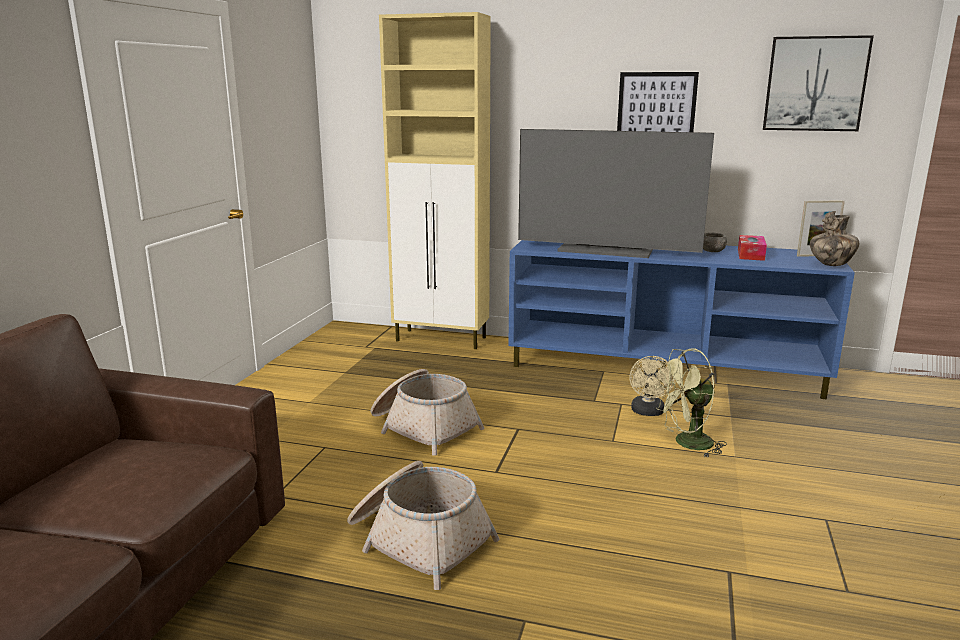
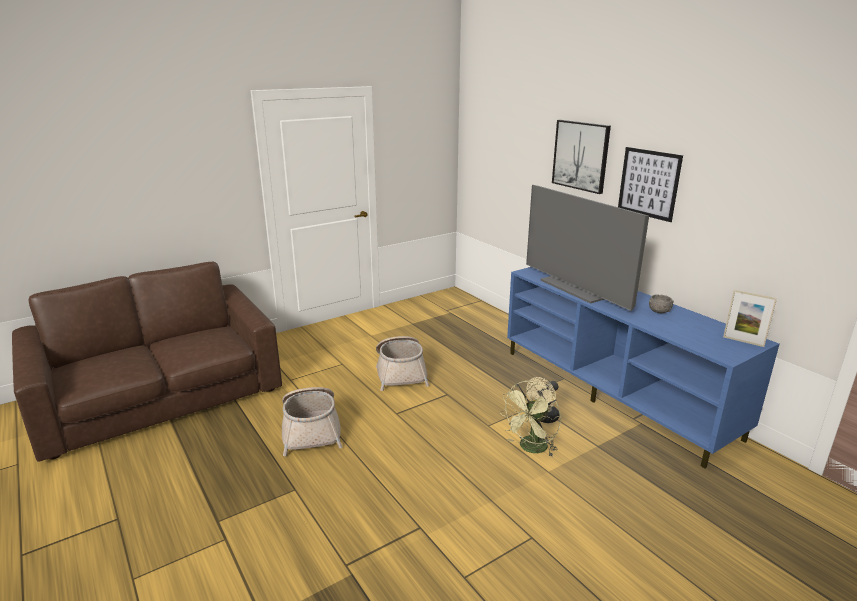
camera: 40 degrees right, 5 degrees up
(442, 339) = (496, 319): beige cabinet -> none
(686, 444) = (530, 449): green fan -> green fan turned 75 degrees counterclockwise
(750, 254) = (683, 323): tissue box -> none
(815, 84) = (779, 182): picture -> picture (581, 155)
(831, 264) = (732, 353): vase -> none

